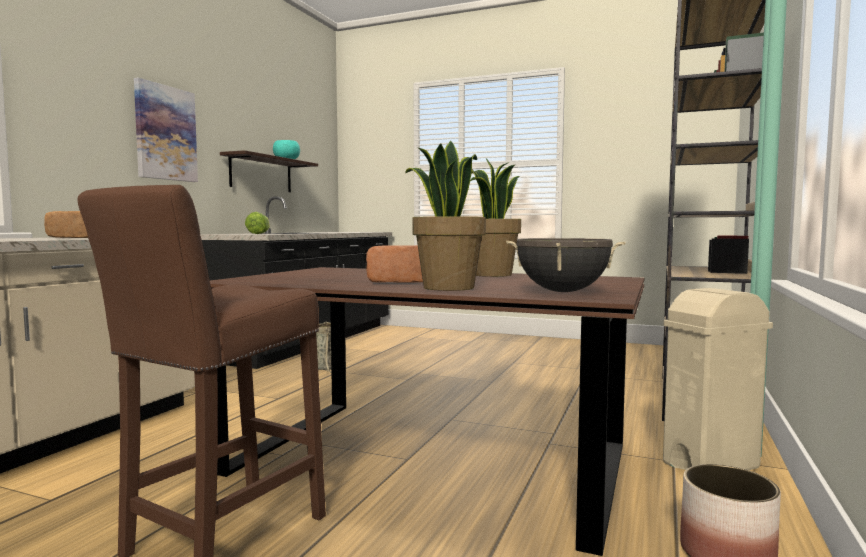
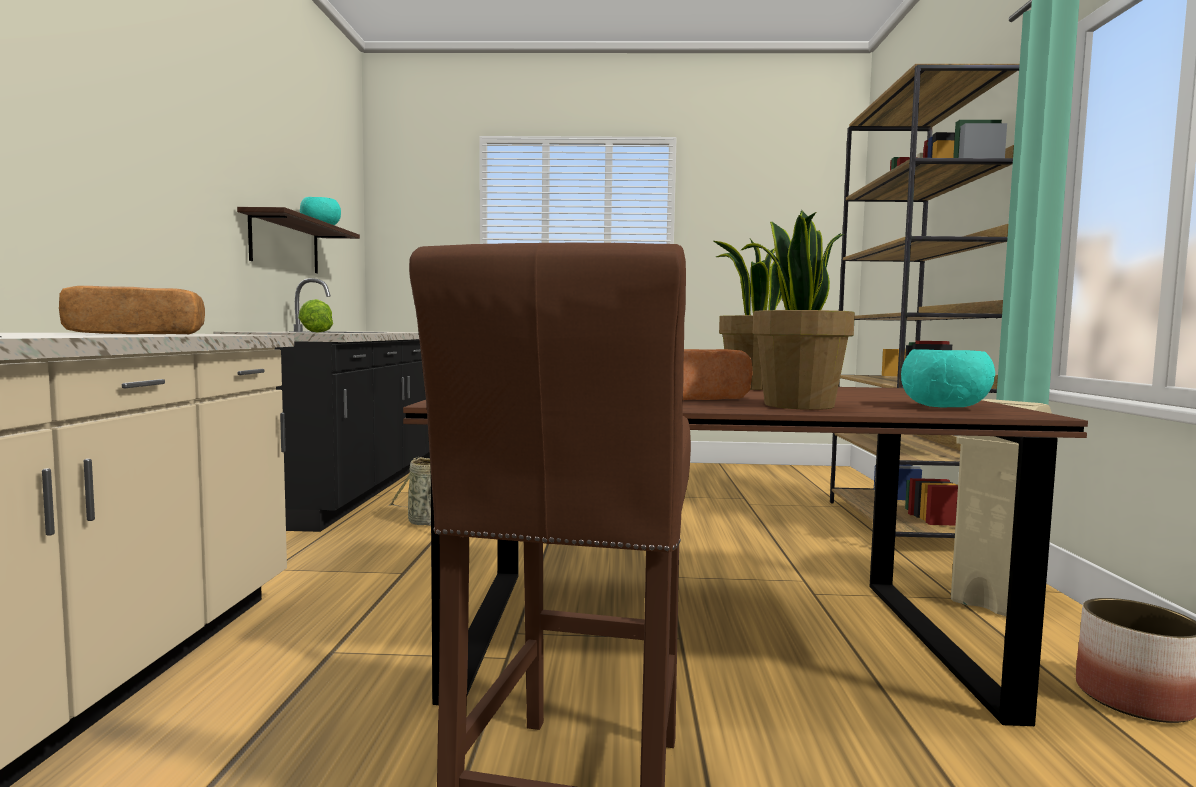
camera: 20 degrees left, 0 degrees up
(165, 133) = (169, 169): picture -> none
(562, 292) = (944, 407): black cooking pot -> turquoise bowl

